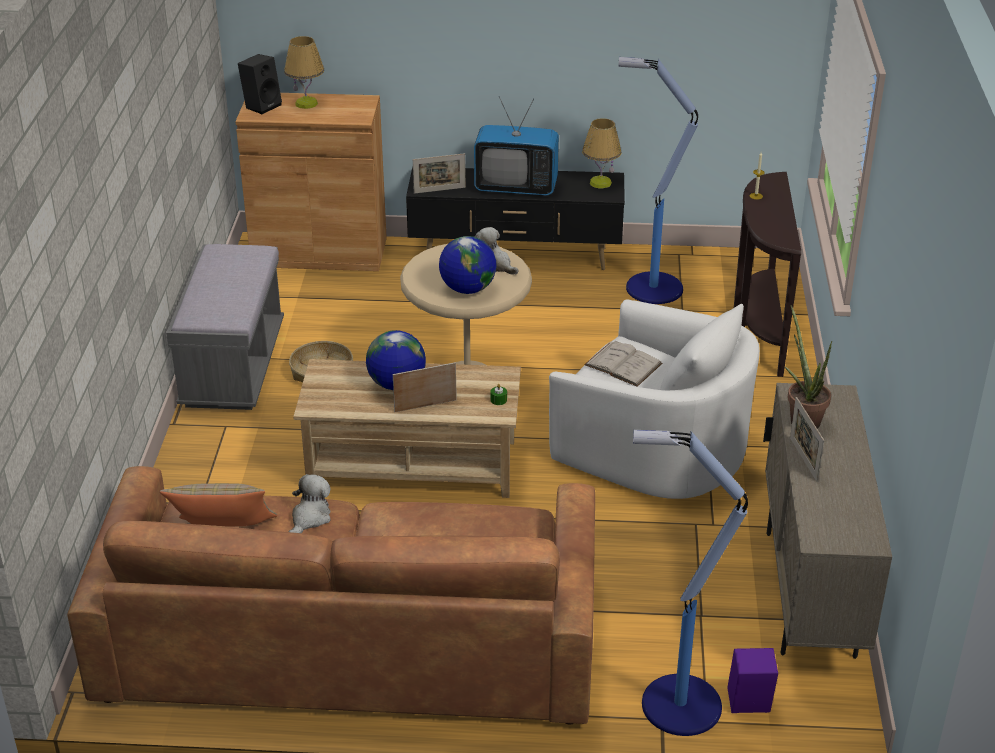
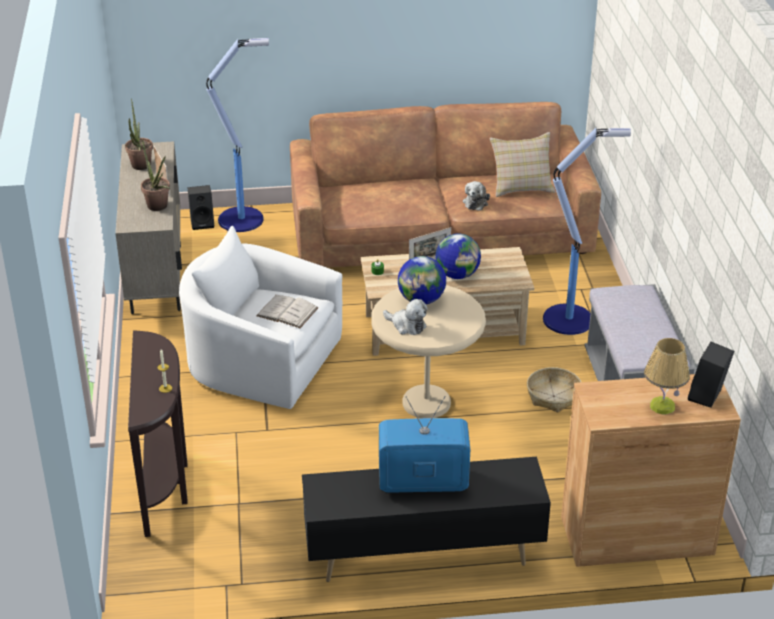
camera: 170 degrees right, 0 degrees up
(439, 190) = (504, 468): picture frame -> none
(600, 183) = (331, 500): table lamp -> none
(651, 288) = (270, 529): floor lamp -> floor lamp (570, 319)
(747, 705) = (203, 223): purple speaker -> black speaker
(847, 498) = (140, 167): none -> potted plant

